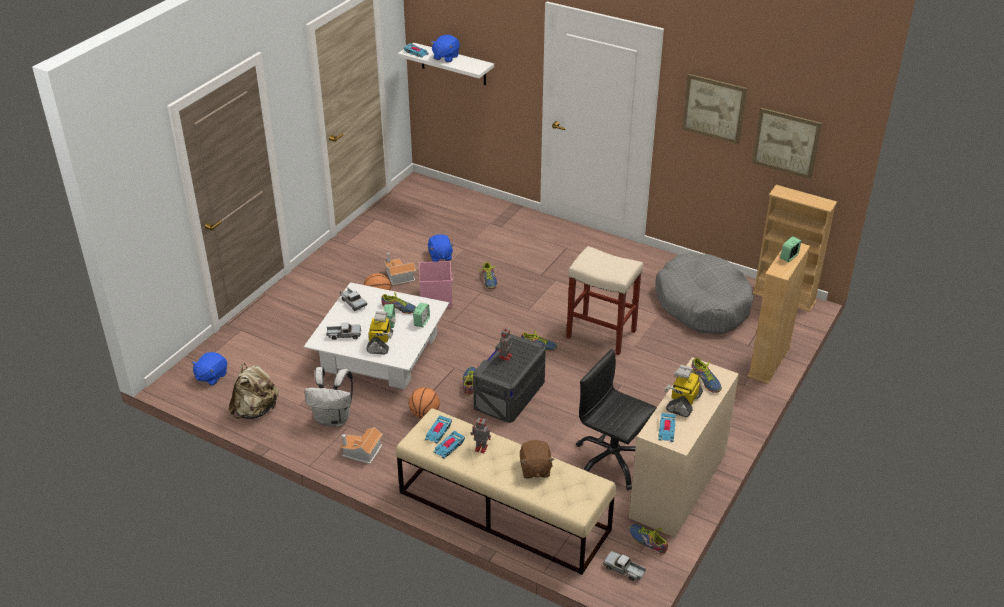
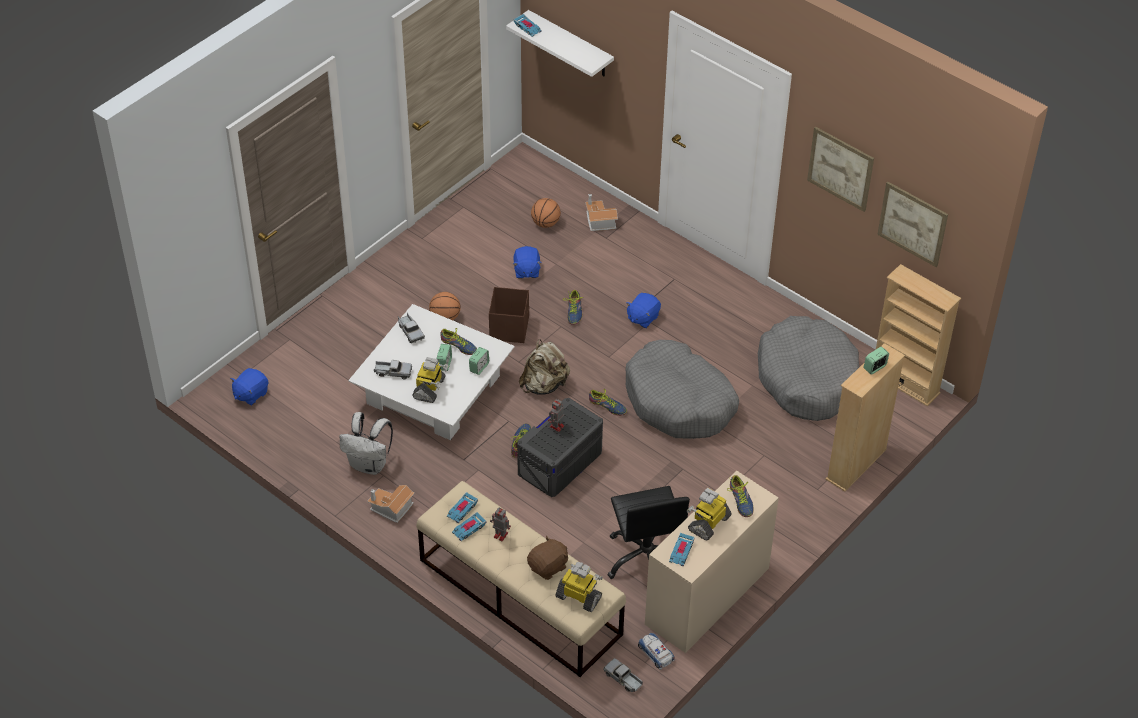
camera: 10 degrees right, 10 degrees up
(256, 410) = (291, 442): beige backpack -> beige backpack (544, 385)
(398, 276) = (473, 292): toy house -> toy house (598, 221)
(424, 414) = (465, 473): basketball -> basketball (545, 223)
(436, 298) = (509, 328): pink storage box -> brown storage box
(445, 57) = (560, 40): blue plush toy -> blue plush toy (642, 317)
(535, 469) = (548, 567): brown plush toy -> brown plush toy turned 135 degrees counterclockwise
(573, 491) = (579, 597): none -> toy robot
(600, 334) = (679, 401): beige stool -> grey dog bed
(612, 461) = (646, 558): black office chair -> black office chair turned 150 degrees counterclockwise
(647, 541) = (656, 653): shoe -> toy car

